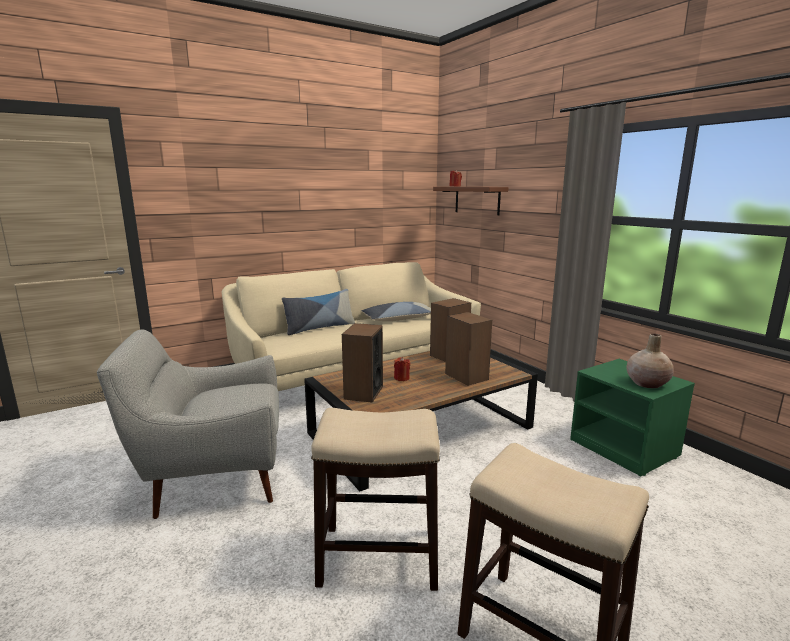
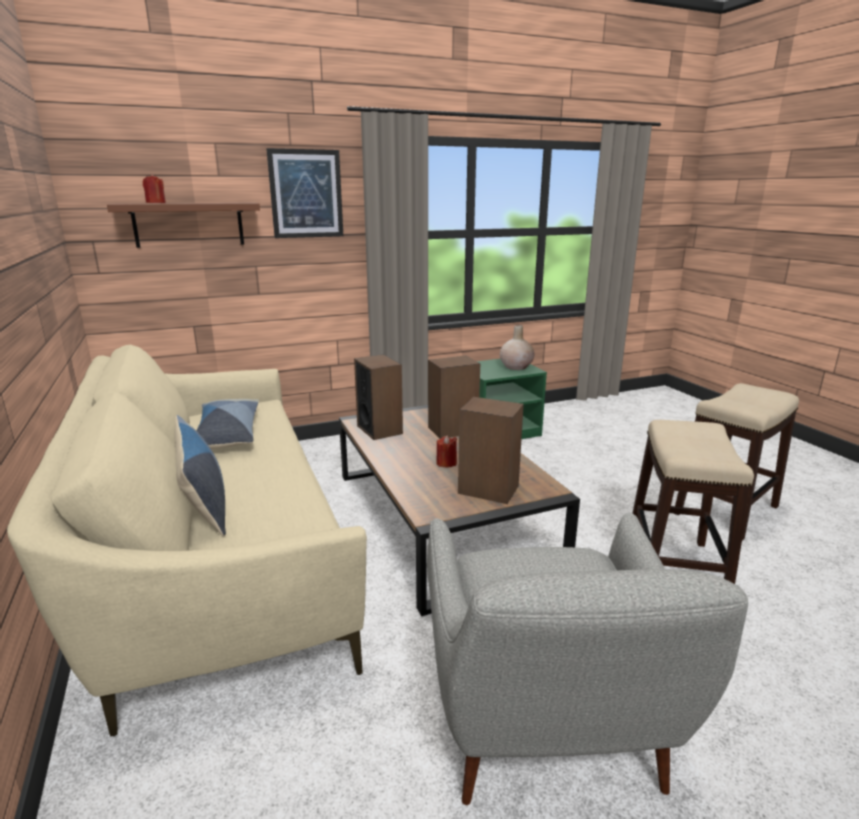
camera: 80 degrees left, 5 degrees up
(537, 180) = (306, 194): none -> picture

